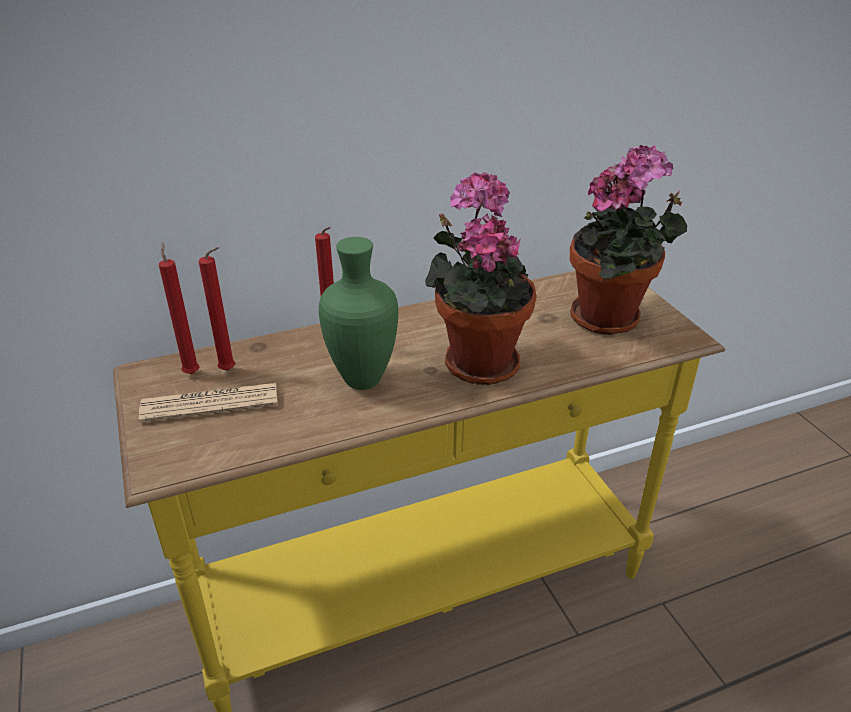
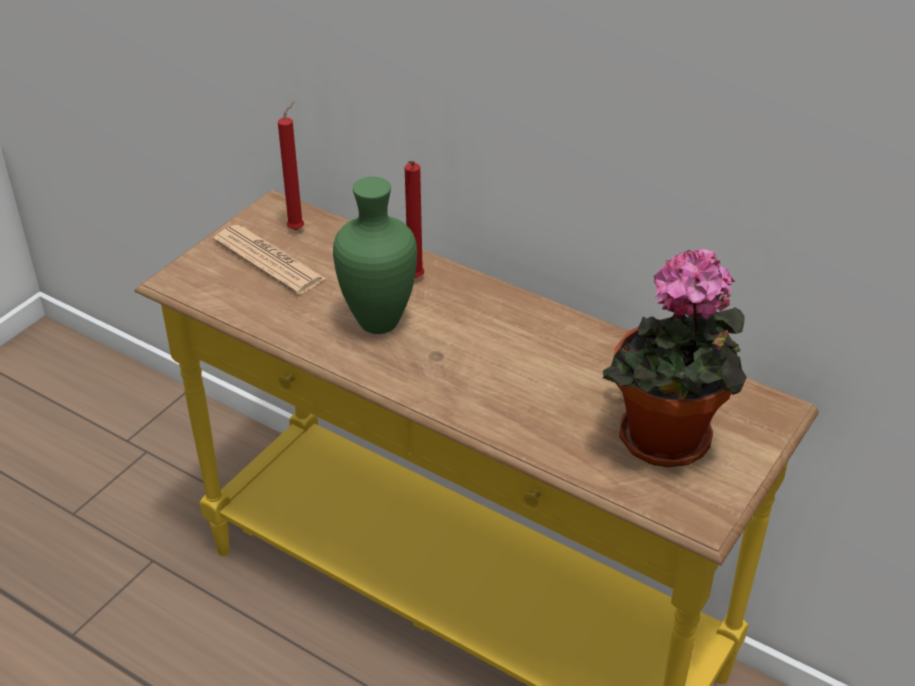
camera: 55 degrees right, 5 degrees up
(230, 371) = (319, 246): red candle -> none
(477, 361) = (481, 378): potted plant -> none

